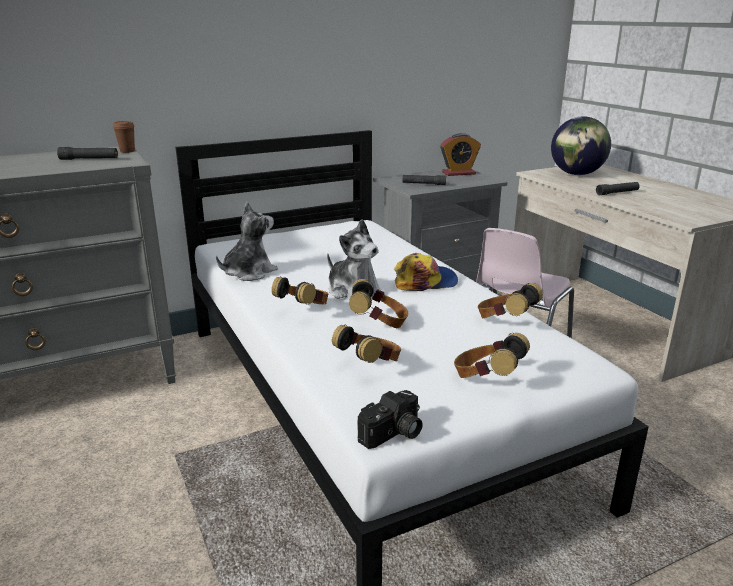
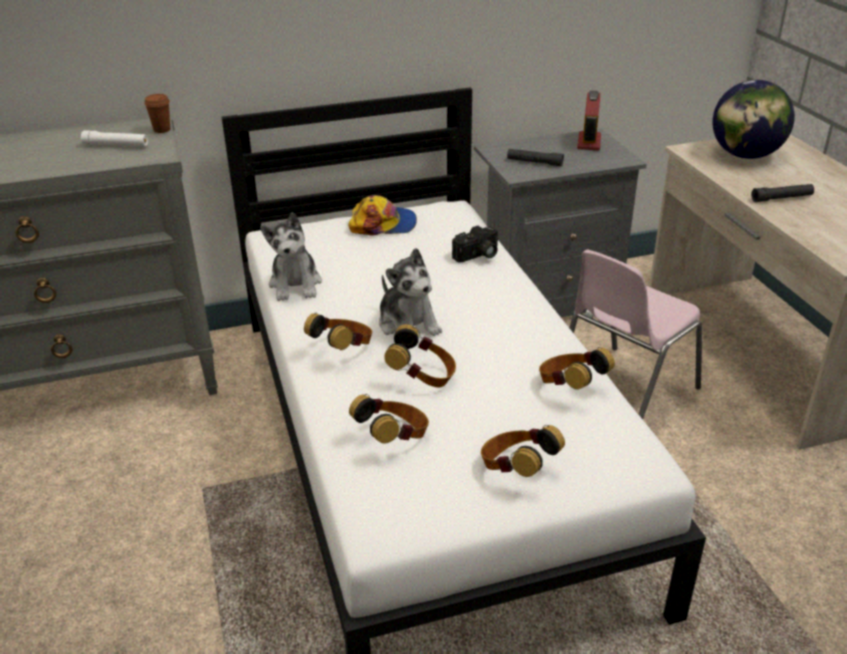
camera: 10 degrees right, 10 degrees up
(89, 159) = (116, 145): black flashlight -> white flashlight
(248, 273) = (296, 284): plush toy -> plush toy turned 120 degrees clockwise
(393, 434) = (390, 533): camera -> camera (478, 256)
(425, 281) = (497, 315): cap -> cap (383, 224)
(458, 173) = (589, 142): alarm clock -> alarm clock turned 105 degrees clockwise

